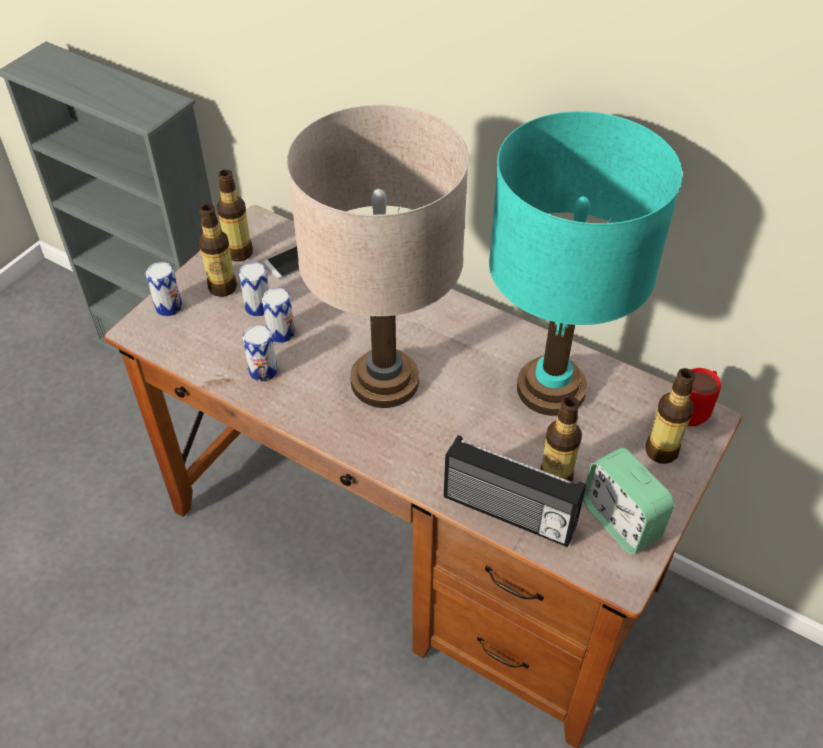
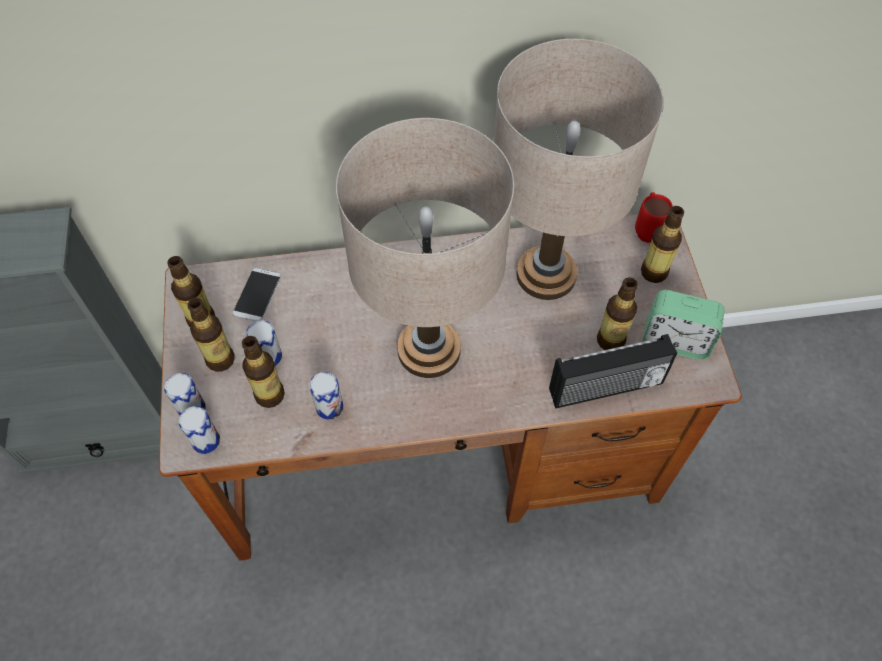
camera: 40 degrees left, 10 degrees up
(230, 334) = (270, 395): none -> bottle
(281, 333) = (310, 366): can -> can (206, 441)
(551, 389) = (546, 275): turquoise table lamp -> beige table lamp

